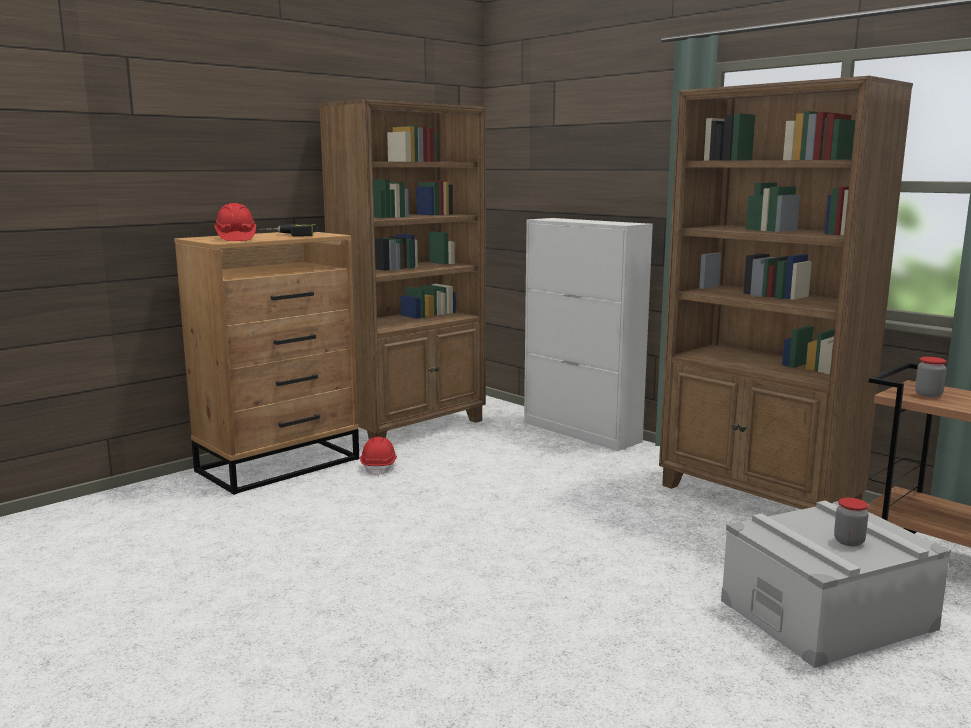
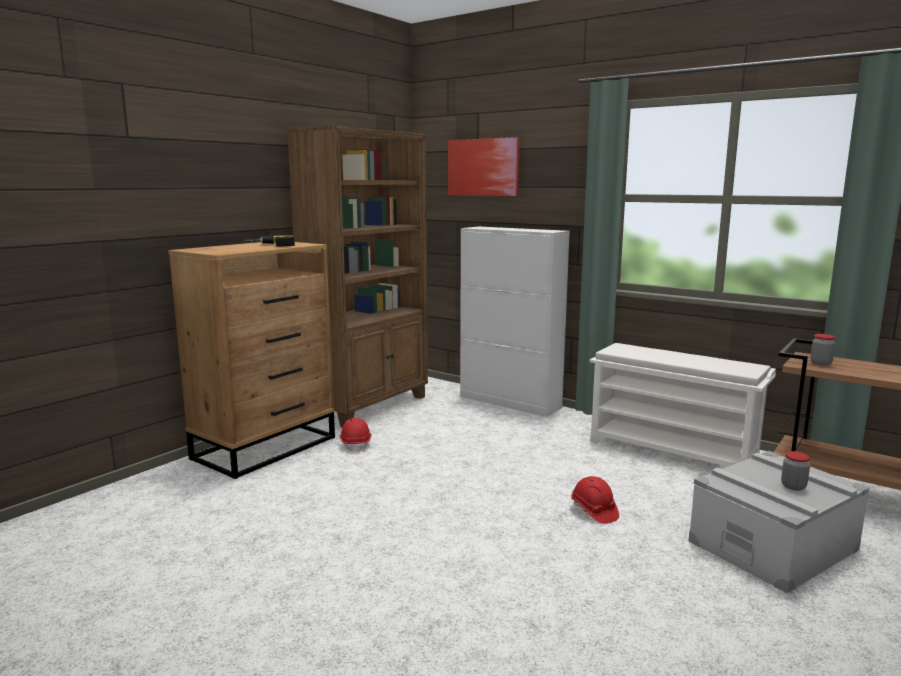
camera: 10 degrees left, 0 degrees up
(236, 239) = (229, 250): red hard hat -> red hard hat (593, 511)
(559, 146) = (483, 167): none -> picture
(758, 499) = (673, 450): brown bookcase -> white shoe rack

